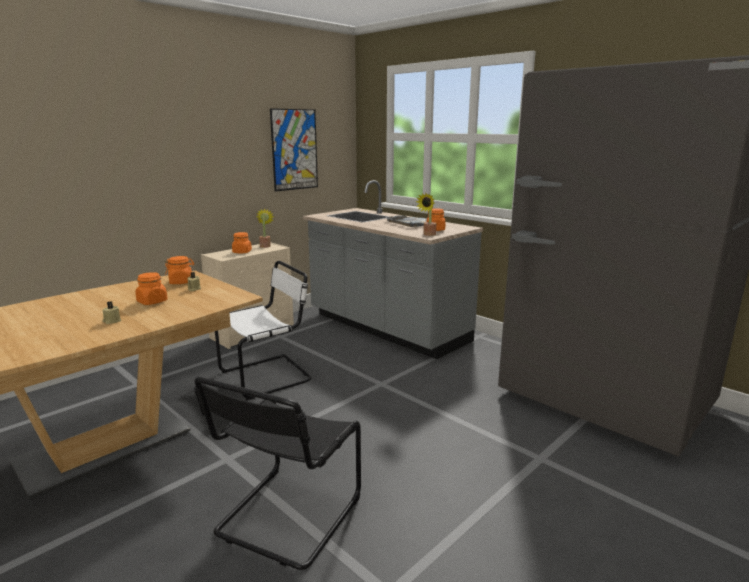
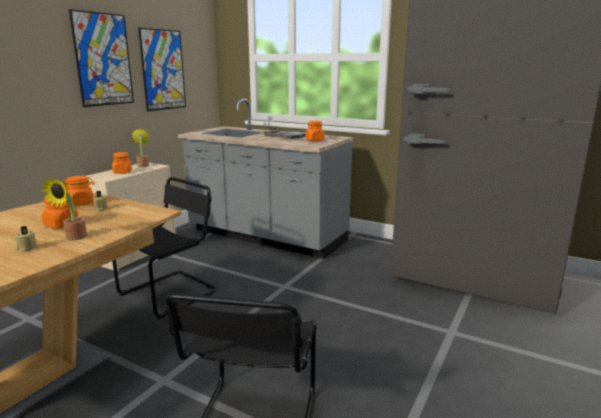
camera: 15 degrees left, 0 degrees up
(232, 141) = (103, 60): none -> picture
(269, 376) = (171, 292): white chair -> black chair
(428, 234) = (312, 144): potted plant -> potted plant (73, 238)

